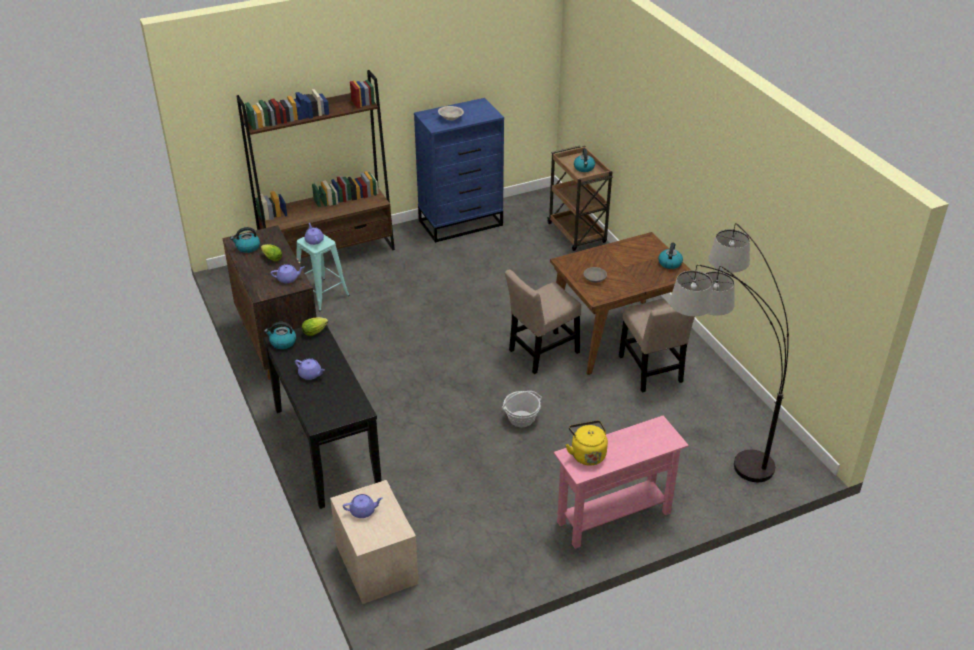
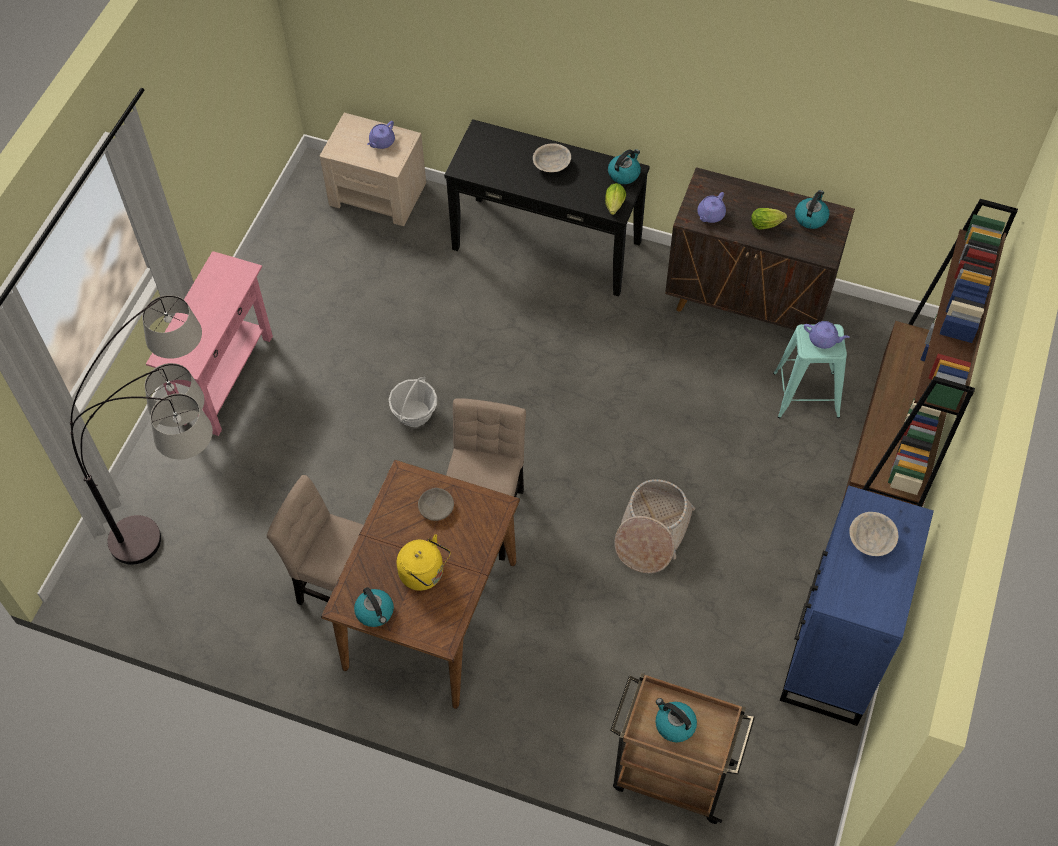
camera: 135 degrees right, 20 degrees up
(310, 374) = (552, 165): purple teapot -> beige bowl
(473, 297) = (651, 533): none -> basket
(587, 454) = (230, 284): yellow kettle -> yellow kettle (424, 574)

